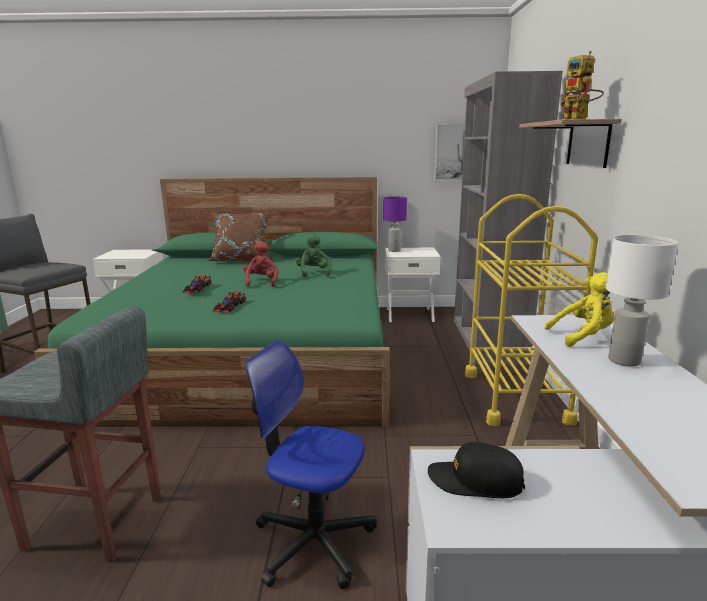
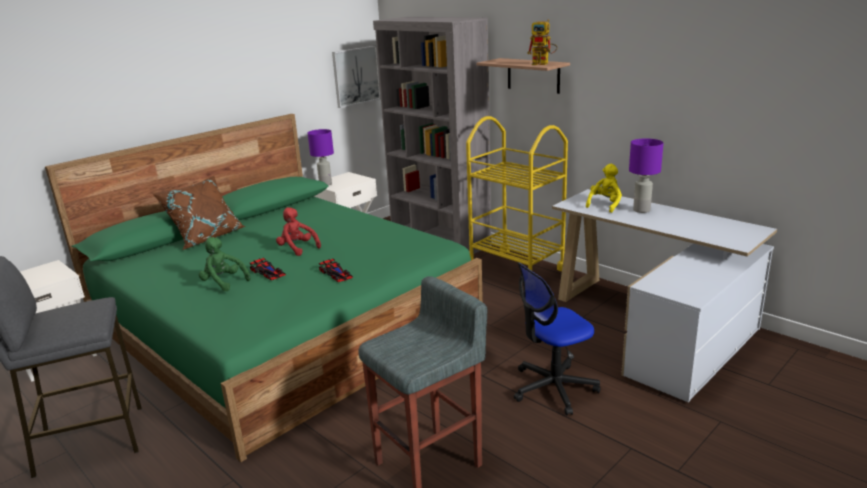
camera: 45 degrees left, 5 degrees up
(313, 273) = (318, 225): green plush toy -> green plush toy (223, 282)
(475, 481) = (671, 284): black cap -> none
(623, 360) = (641, 210): white table lamp -> purple table lamp

